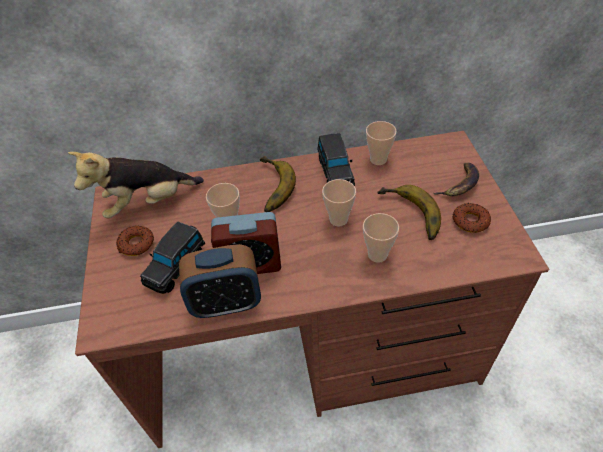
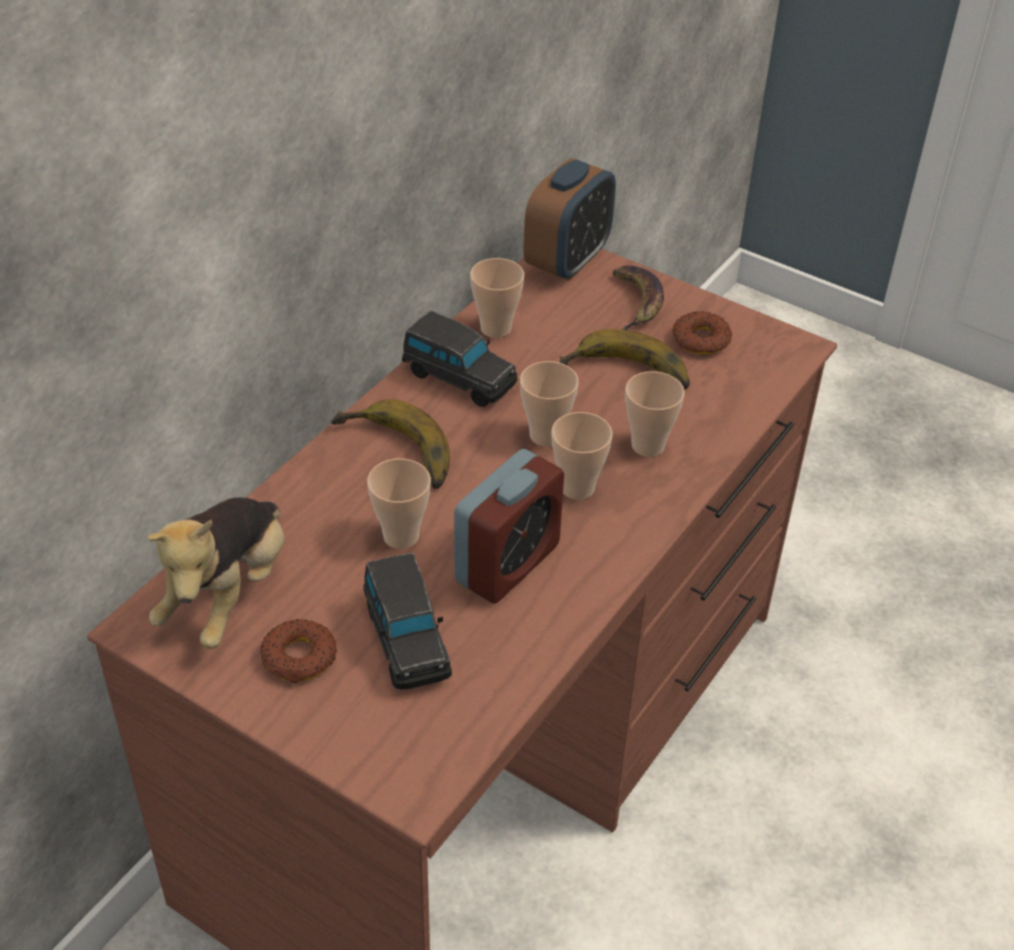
camera: 50 degrees left, 5 degrees down
(226, 303) = (542, 629): alarm clock -> alarm clock (567, 261)
(321, 252) = (577, 488): none -> cup

